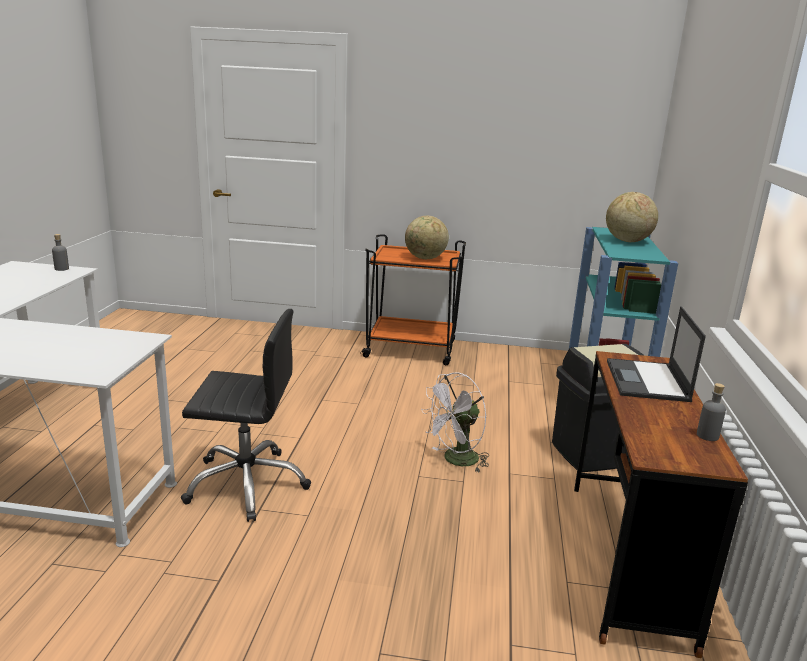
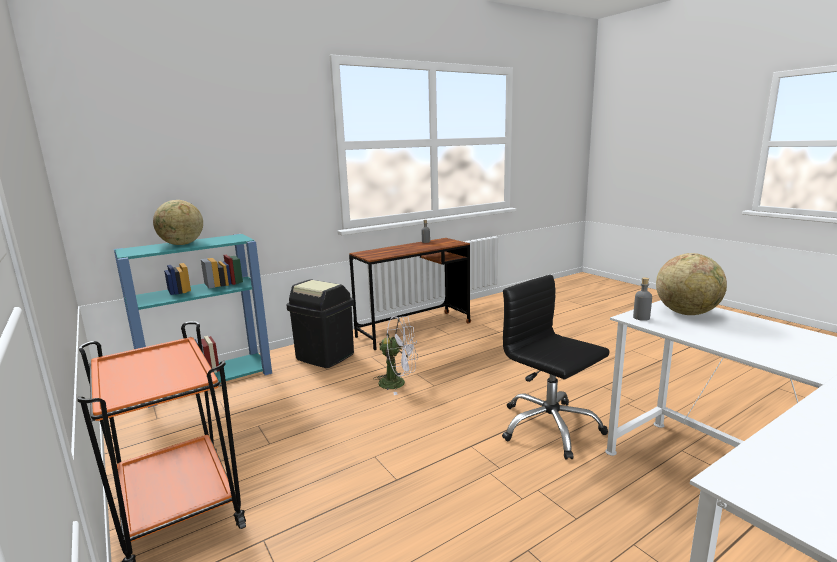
camera: 130 degrees left, 5 degrees down
(61, 269) = (781, 506): grey bottle -> grey bottle (641, 318)
(425, 258) = (157, 364): globe -> globe (686, 313)
(647, 381) = (391, 251): laptop -> none

